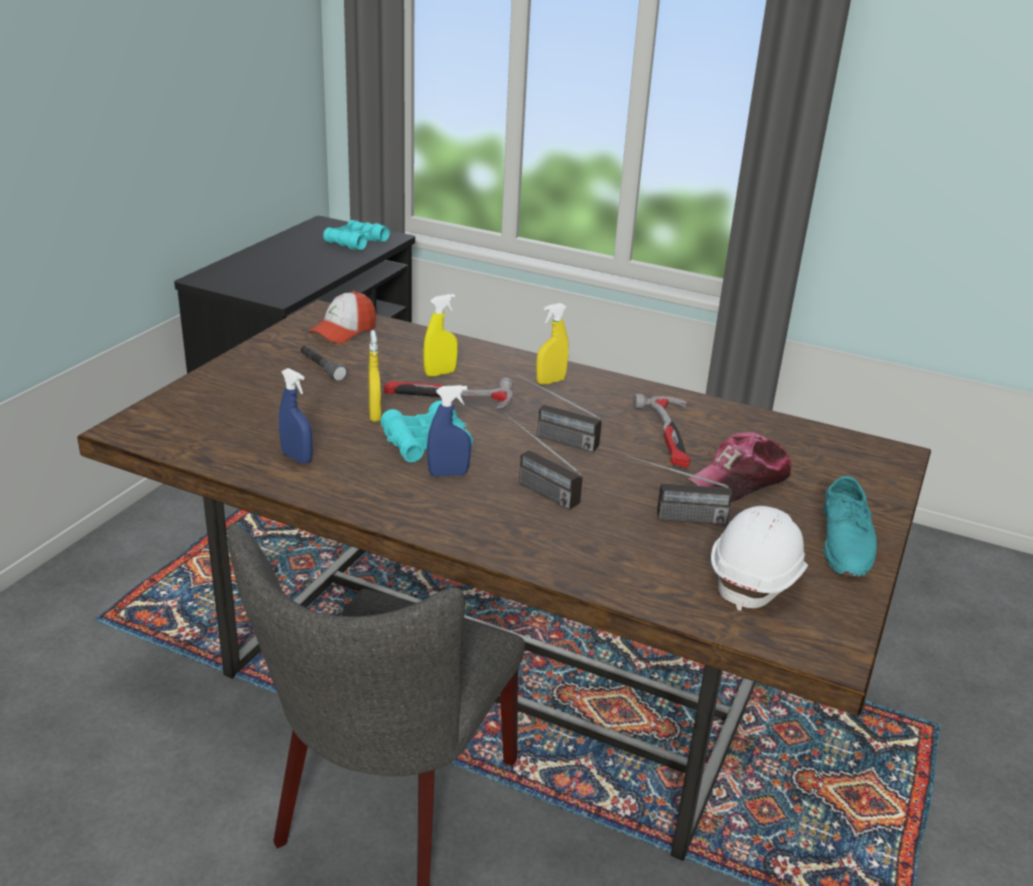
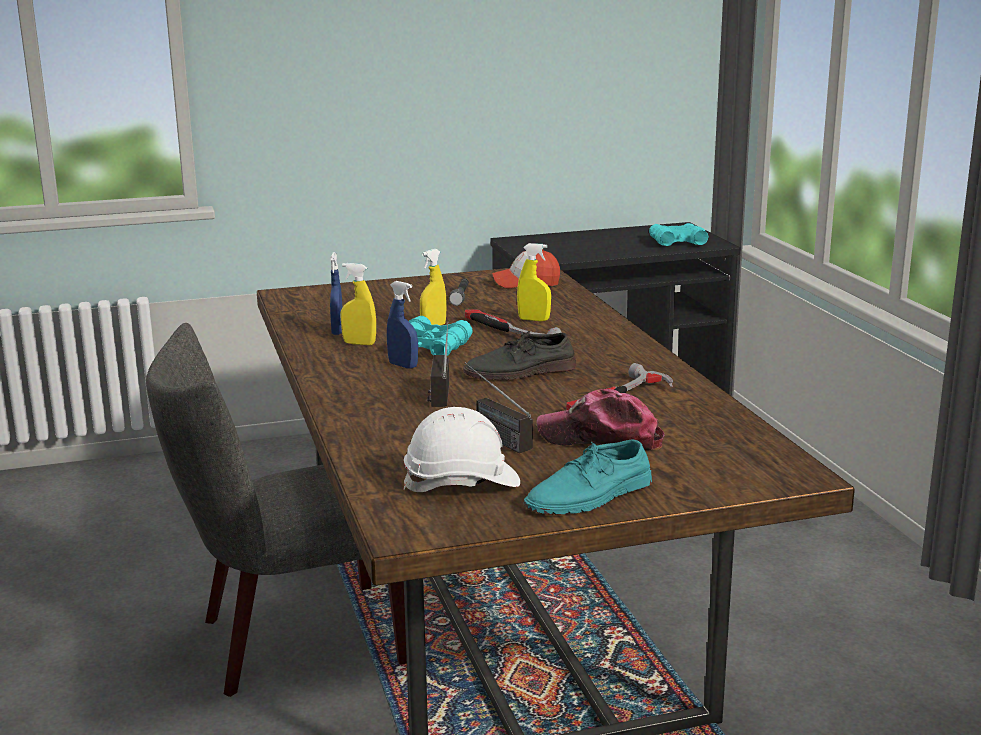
camera: 50 degrees right, 10 degrees down
(550, 381) = (605, 345): yellow spray bottle -> yellow spray bottle (359, 343)
(551, 437) = (520, 372): radio -> grey shoe

